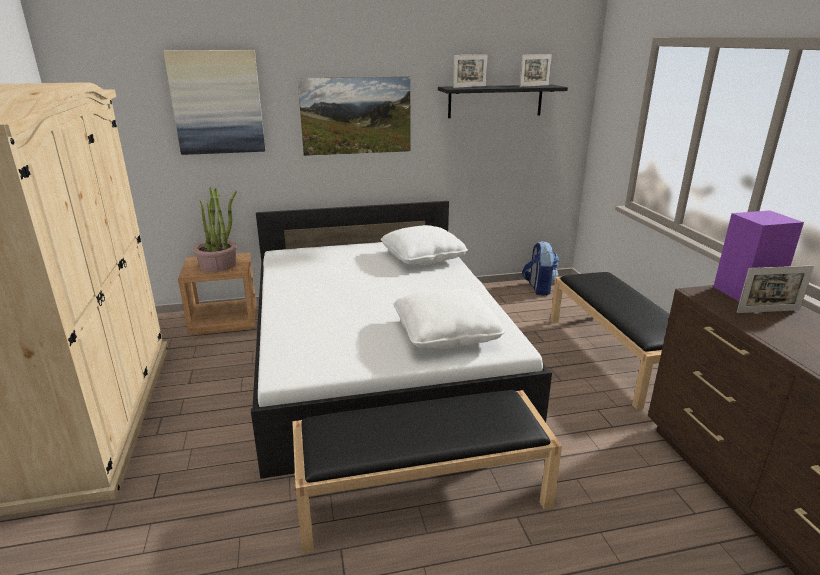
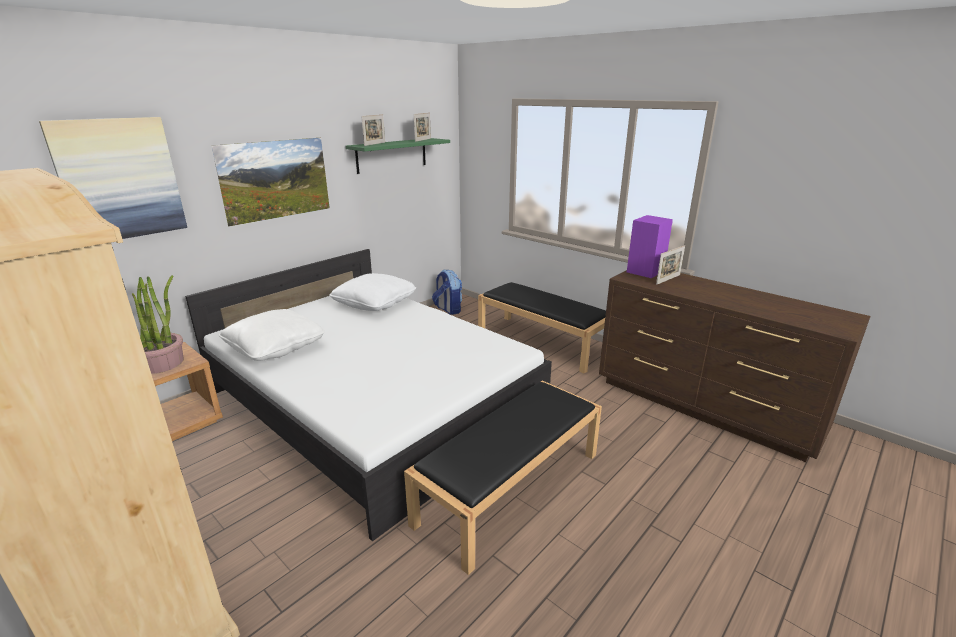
camera: 35 degrees left, 0 degrees up
(446, 334) = (465, 357): white pillow -> white pillow (275, 348)
(495, 101) = (392, 155): black shelf -> green shelf

